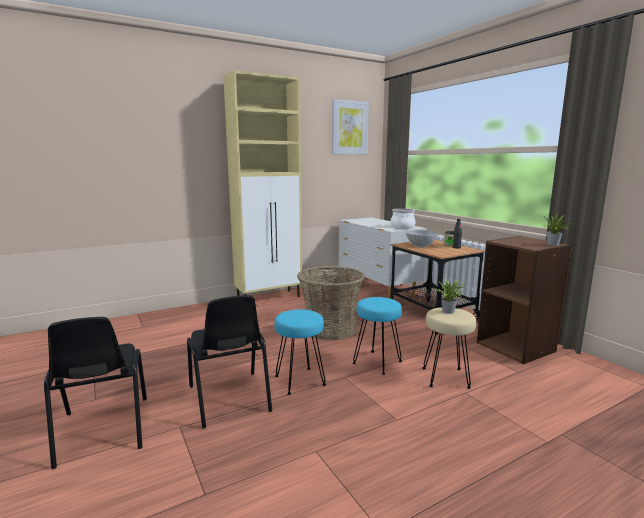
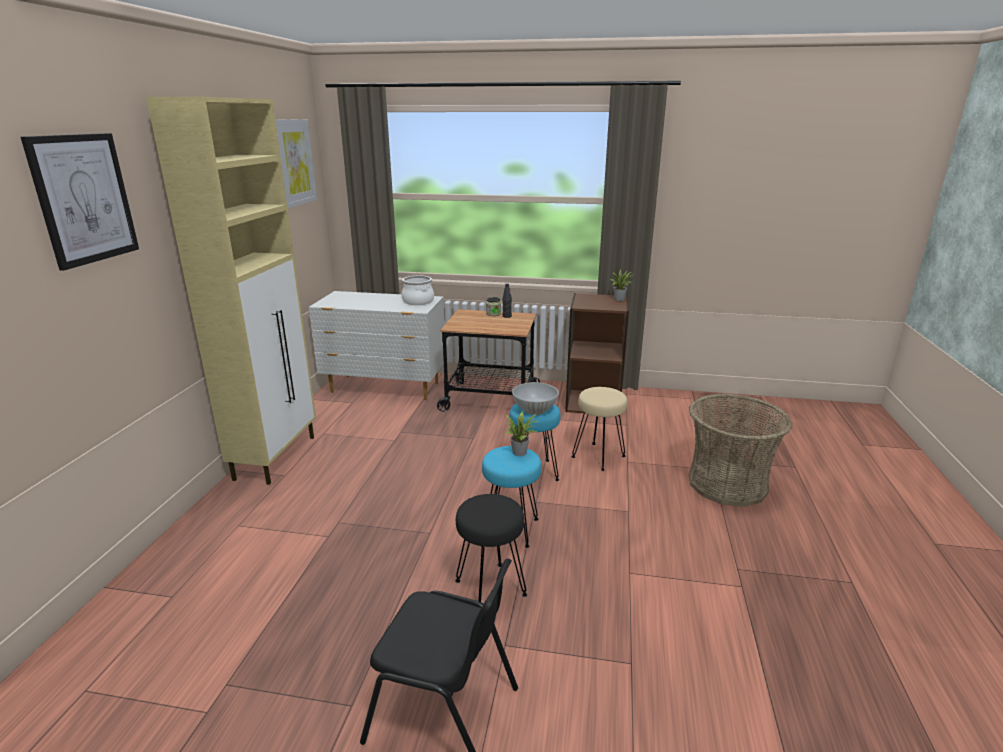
camera: 50 degrees left, 10 degrees up
(174, 121) = (84, 199): none -> picture
(229, 399) = (490, 589): black chair -> black stool
(330, 328) = (429, 460): basket -> basket (727, 484)
(420, 245) = (473, 323): white bowl -> white bowl (534, 410)
(450, 312) = (599, 393): potted plant -> potted plant (521, 452)

